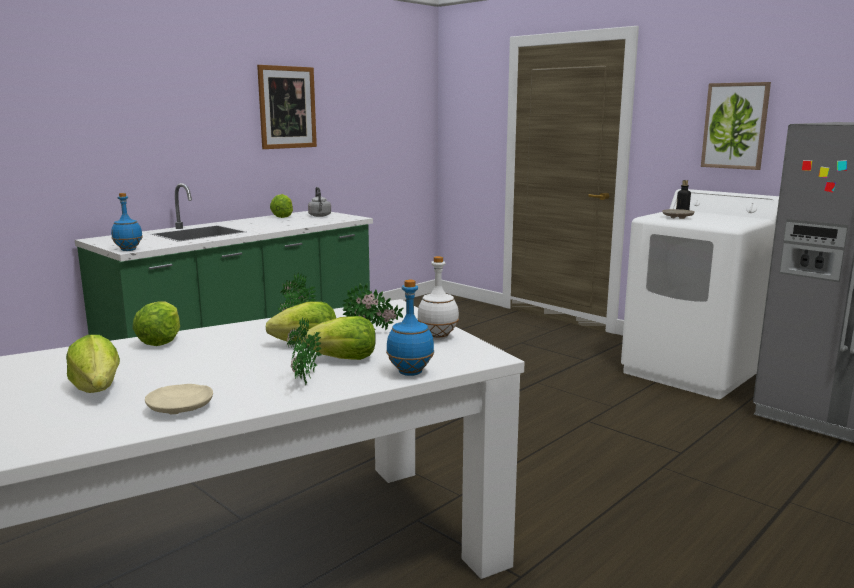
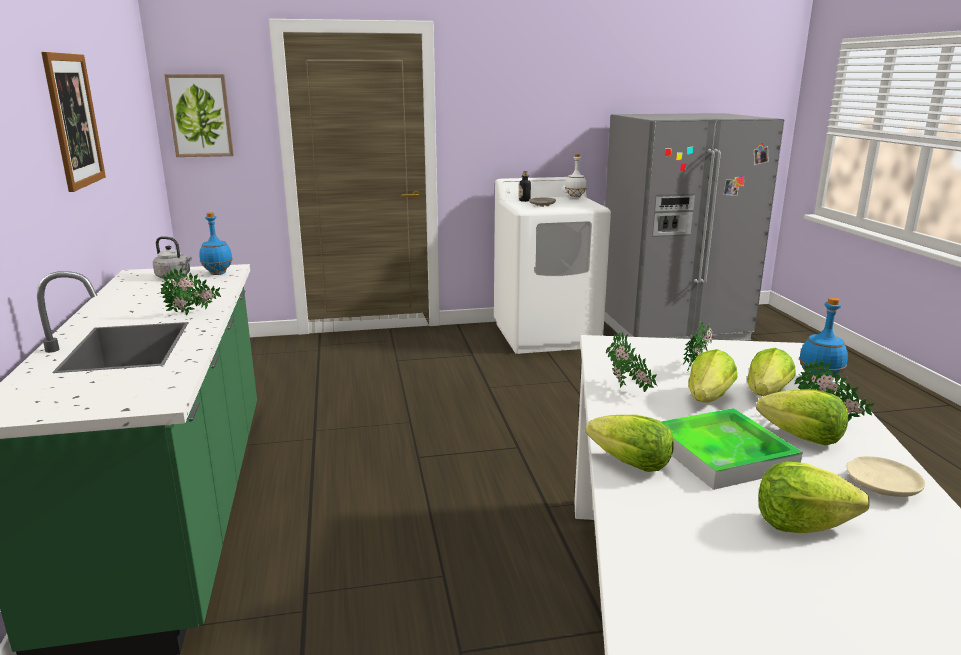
camera: 55 degrees left, 5 degrees up
(128, 250) = (160, 402): blue bottle -> blue bottle (217, 273)
(199, 359) = (723, 454): none -> tray
(261, 229) = (193, 313): none -> potted plant
(283, 216) = (128, 290): lettuce -> lettuce (802, 437)
(438, 337) = (725, 351): white bottle -> white bottle (575, 197)
(735, 126) = (534, 119): picture -> picture (200, 116)

